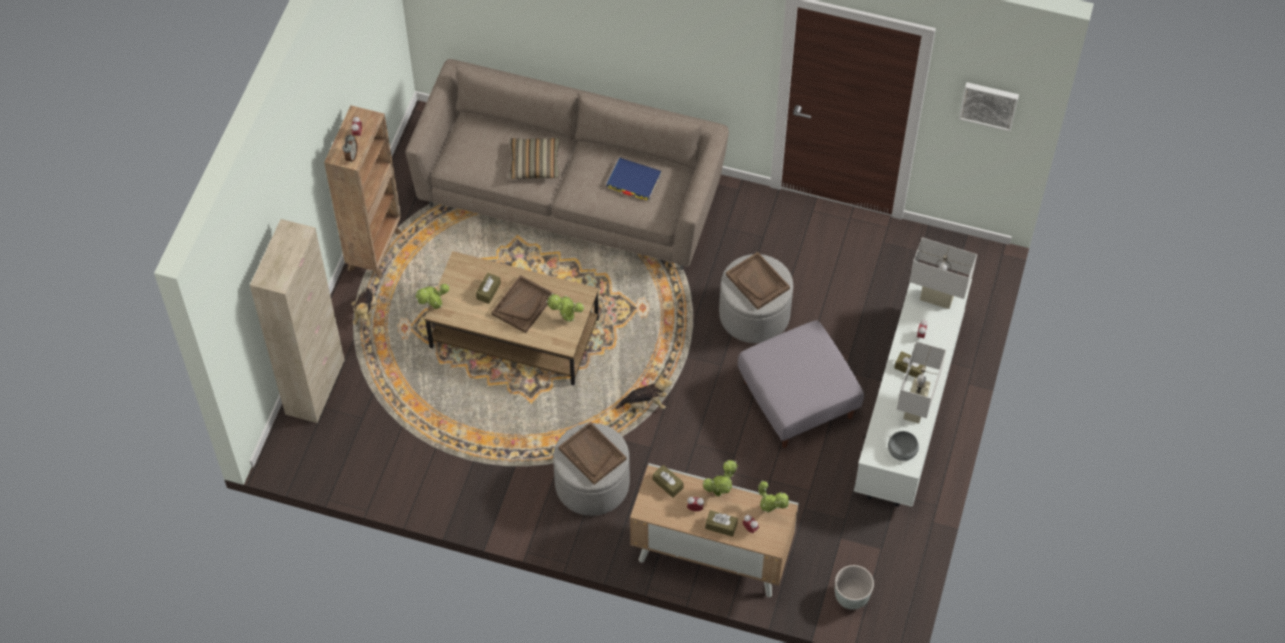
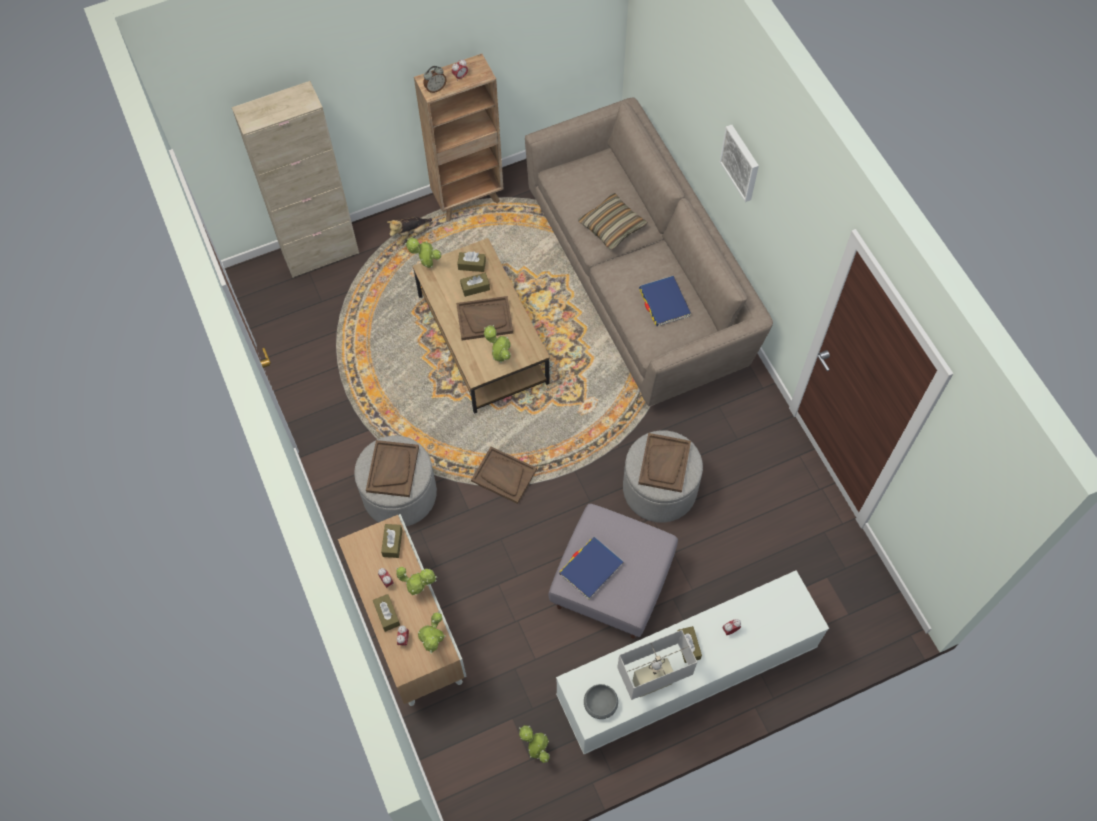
camera: 50 degrees right, 5 degrees up
(466, 279) = (472, 265): none -> brown tissue box
(645, 404) = (504, 476): plush toy -> brown tray
(793, 387) = (591, 569): none -> blue book
(851, 597) = (463, 771): grey planter -> none
(878, 540) = (536, 750): none -> potted plant
(936, 298) = (779, 614): white table lamp -> none
(989, 104) = (962, 493): picture -> picture (741, 162)

